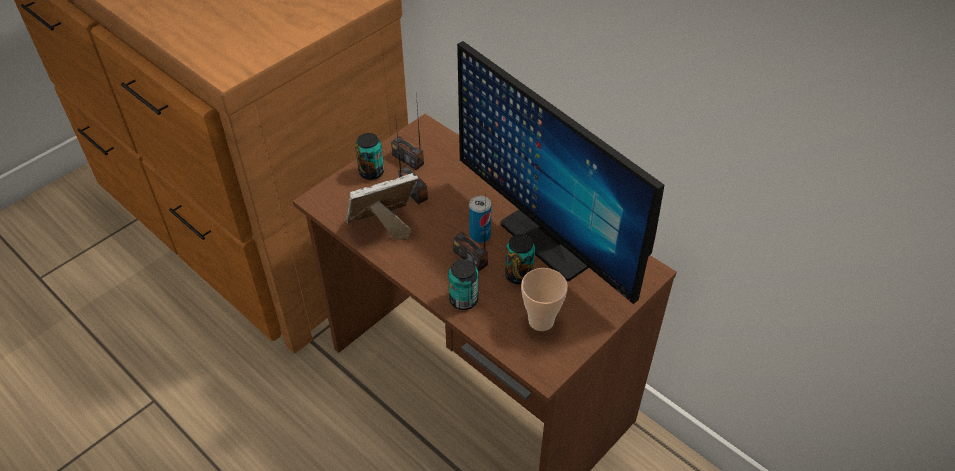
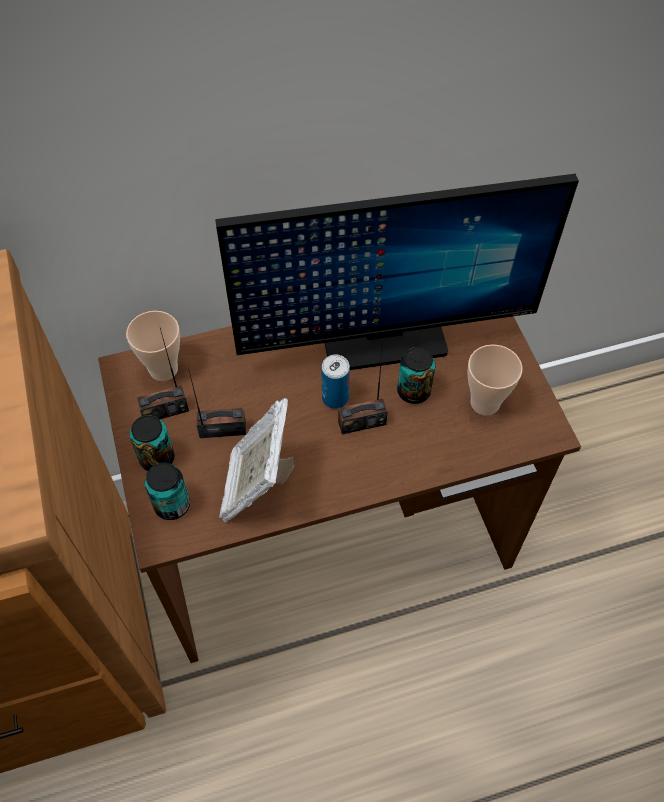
camera: 60 degrees left, 10 degrees up
(438, 144) = (163, 369): none -> cup
(463, 300) = (417, 457): can -> can (172, 505)

